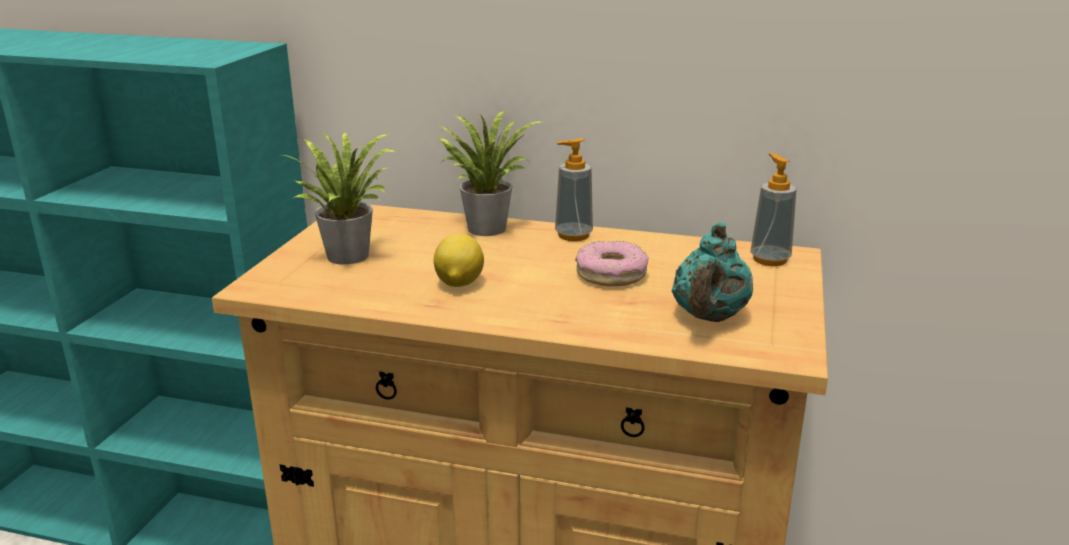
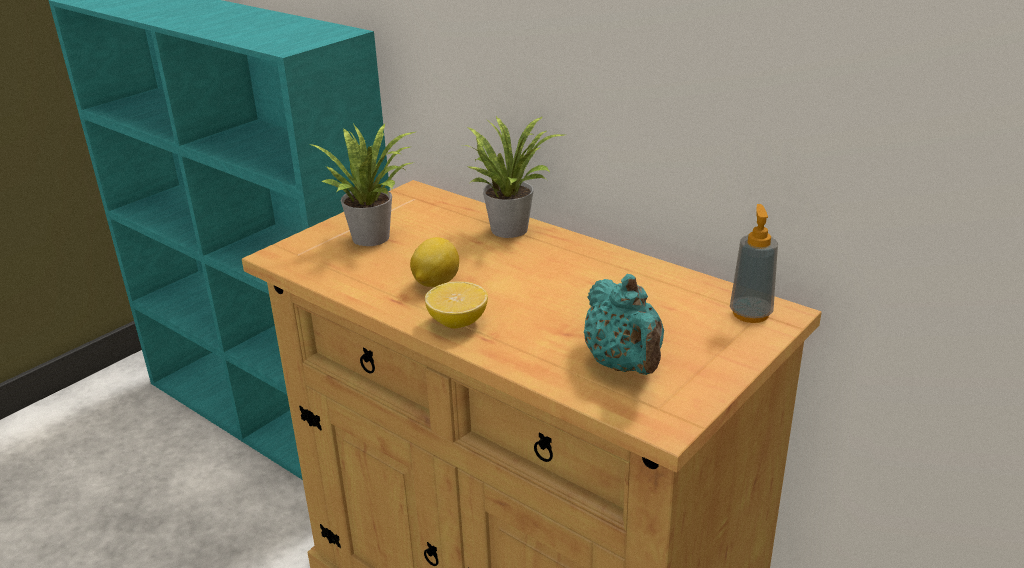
camera: 25 degrees right, 5 degrees up
(517, 312) = (458, 322): none -> lemon
(573, 235) = (581, 250): soap dispenser -> none
(611, 274) = (576, 300): donut -> none
(709, 317) = (624, 365): turquoise teapot -> turquoise teapot turned 60 degrees counterclockwise

